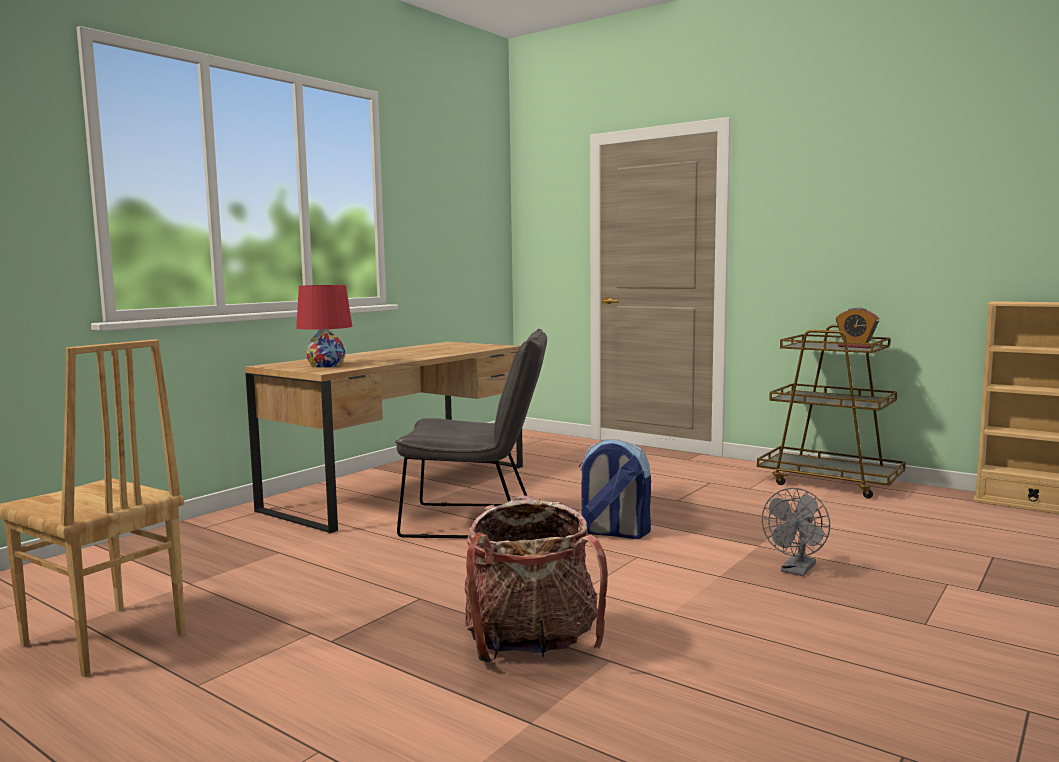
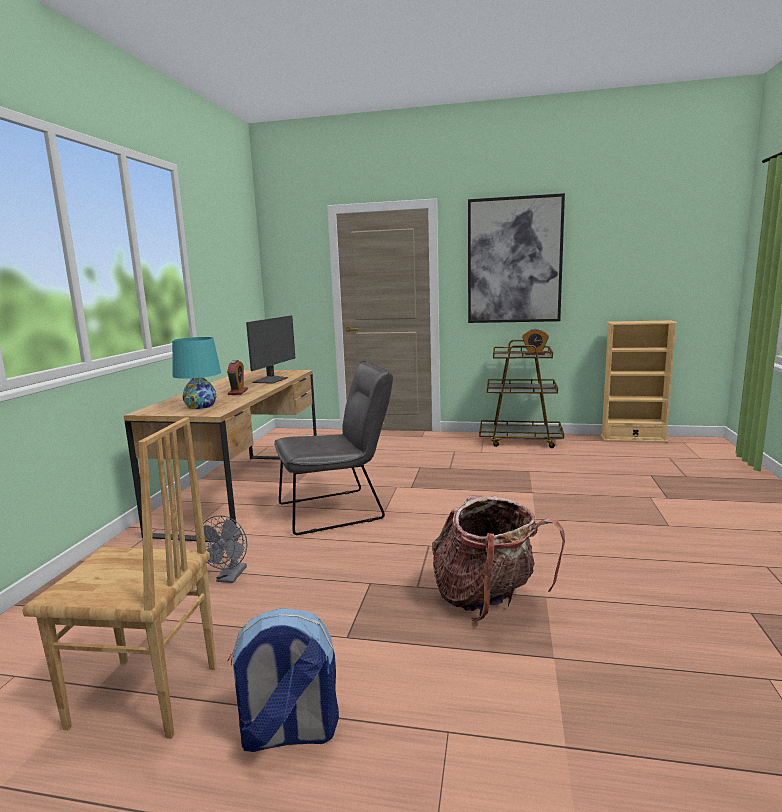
camera: 25 degrees left, 5 degrees up
(326, 365) = (200, 406): red table lamp -> turquoise table lamp
(390, 358) = (238, 392): none -> alarm clock
(451, 351) = (271, 380): none -> monitor
(613, 533) = (439, 500): backpack -> backpack (288, 734)
(796, 571) = (571, 505): grey fan -> grey fan (229, 577)
(840, 203) = (514, 260): none -> picture

